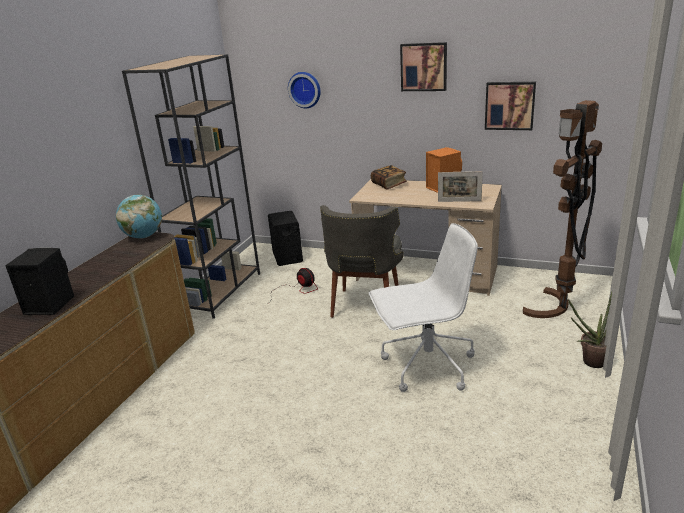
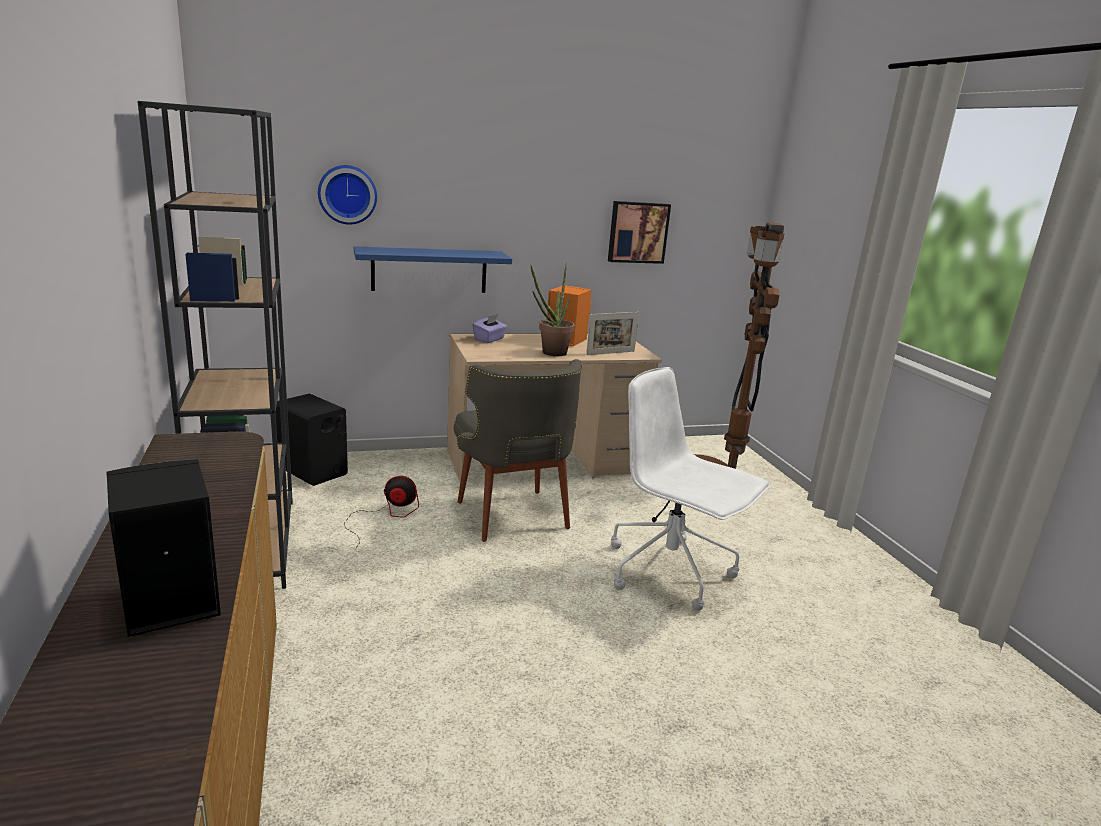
camera: 40 degrees left, 5 degrees down
(144, 236) = (191, 443): globe -> none
(356, 136) = (429, 270): none -> blue shelf
(389, 184) = (489, 339): book -> purple tissue box
(424, 67) = (535, 174): picture -> none
(424, 367) = (674, 574): white office chair -> white office chair turned 90 degrees counterclockwise
(589, 362) = (815, 524): potted plant -> potted plant (550, 353)

